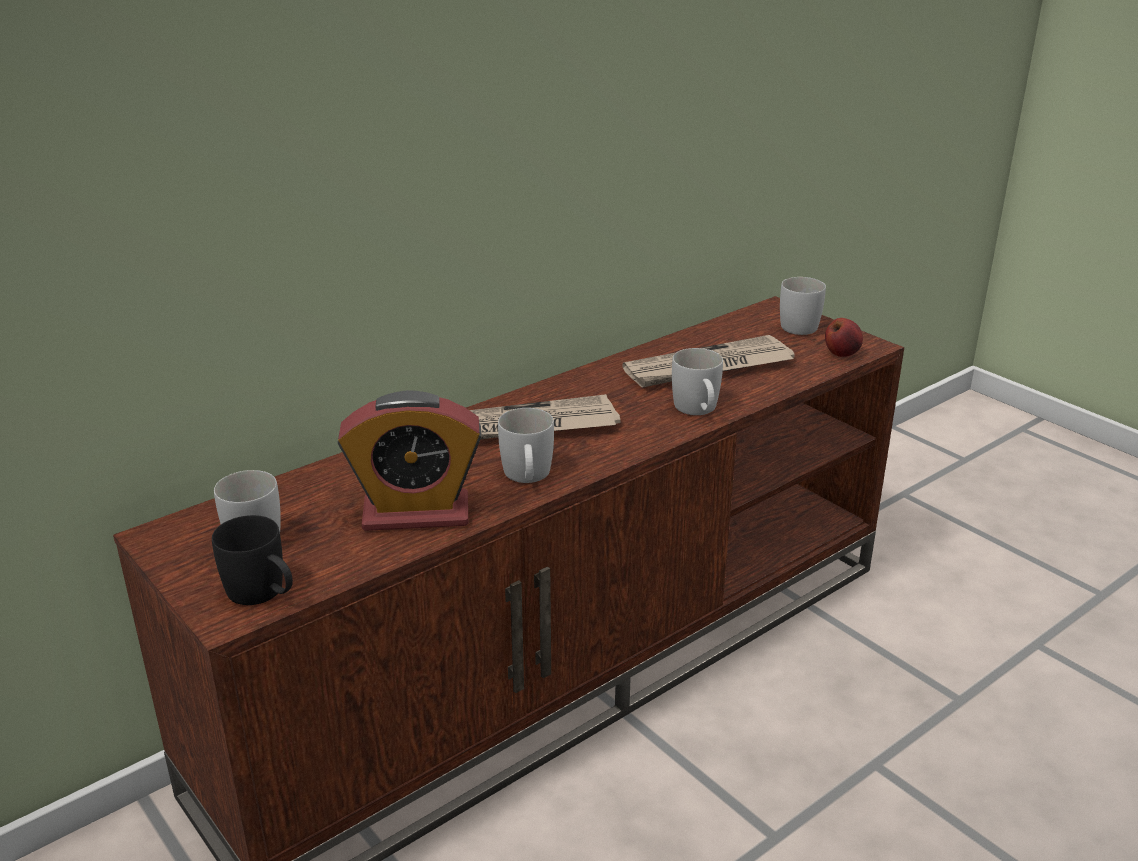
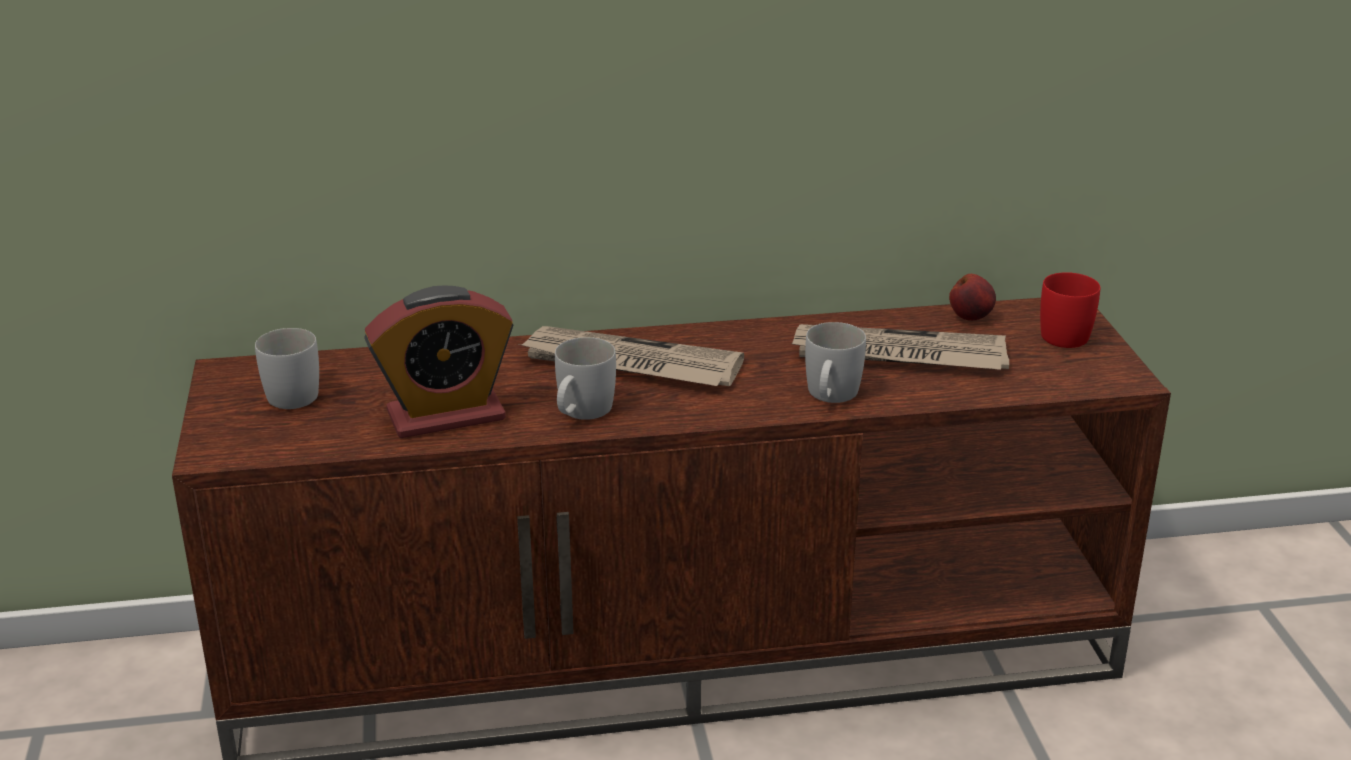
camera: 30 degrees right, 0 degrees up
(263, 594) = (254, 444): black mug -> none
(416, 513) = (446, 415): alarm clock -> alarm clock turned 45 degrees counterclockwise
(796, 324) = (1066, 333): white mug -> red mug
(841, 354) = (1077, 380): apple -> apple (971, 317)

